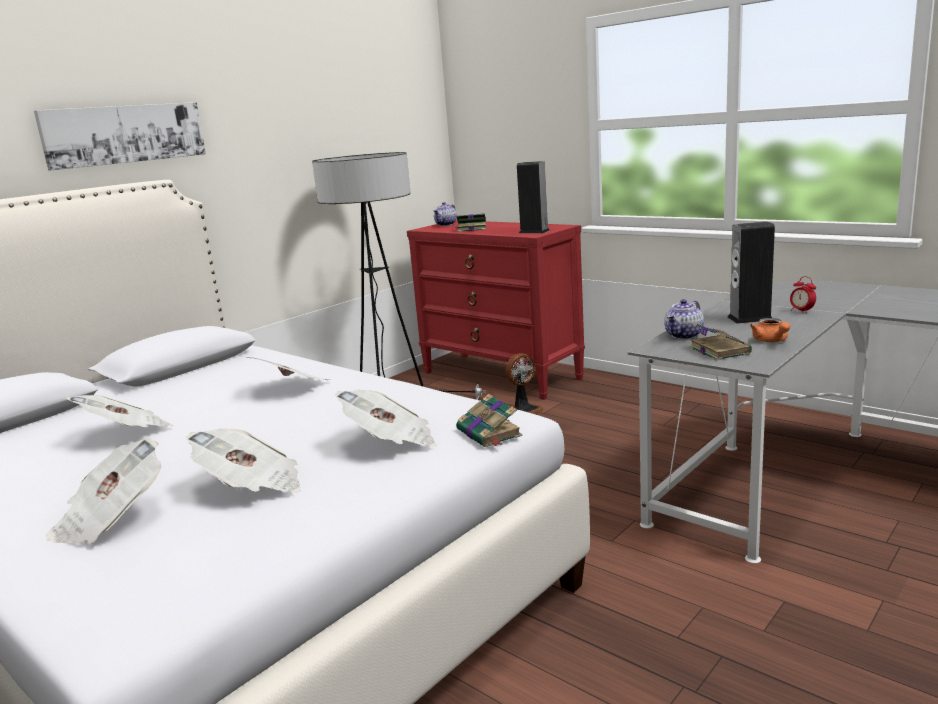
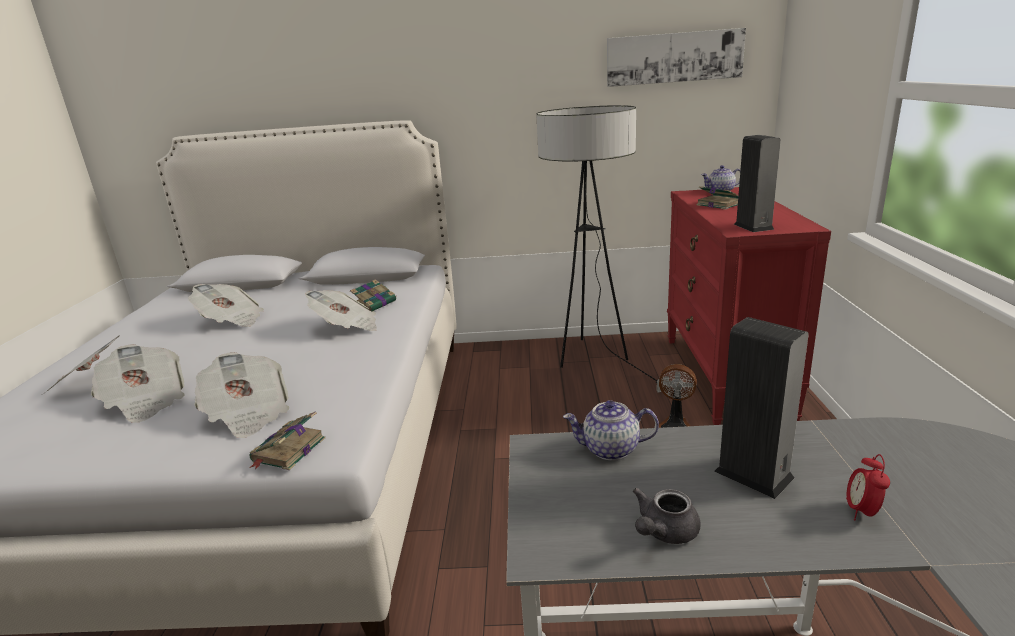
camera: 50 degrees right, 5 degrees up
(125, 134) = (385, 80): picture -> picture (674, 57)
(718, 350) = (574, 498): book -> book (374, 304)
(771, 341) = (664, 532): orange teapot -> grey teapot

